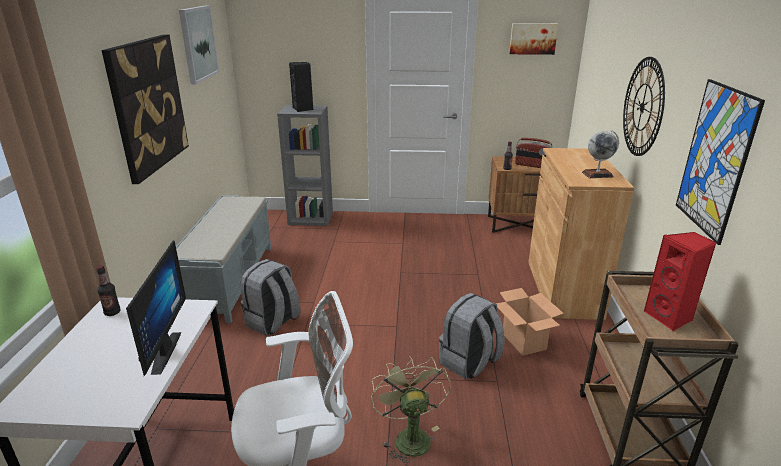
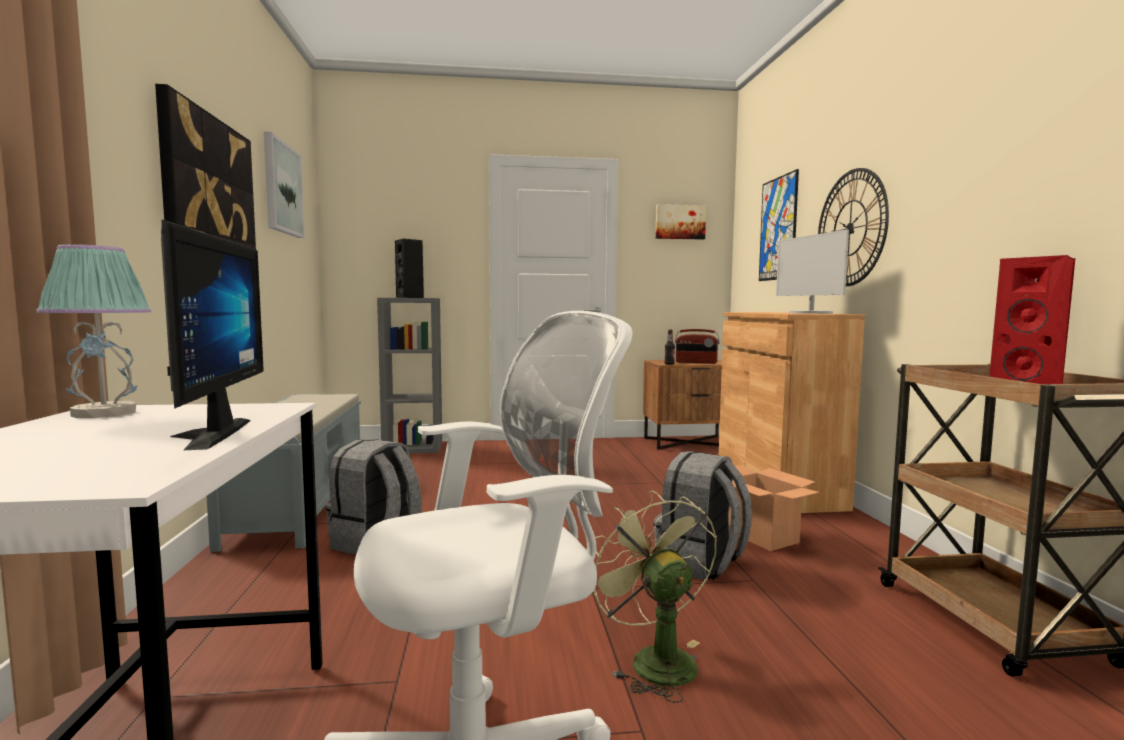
camera: 10 degrees left, 20 degrees down
(112, 312) = (106, 413): bottle -> table lamp
(597, 174) = (810, 313): globe -> monitor
(715, 160) = (1005, 203): picture -> picture (778, 228)

